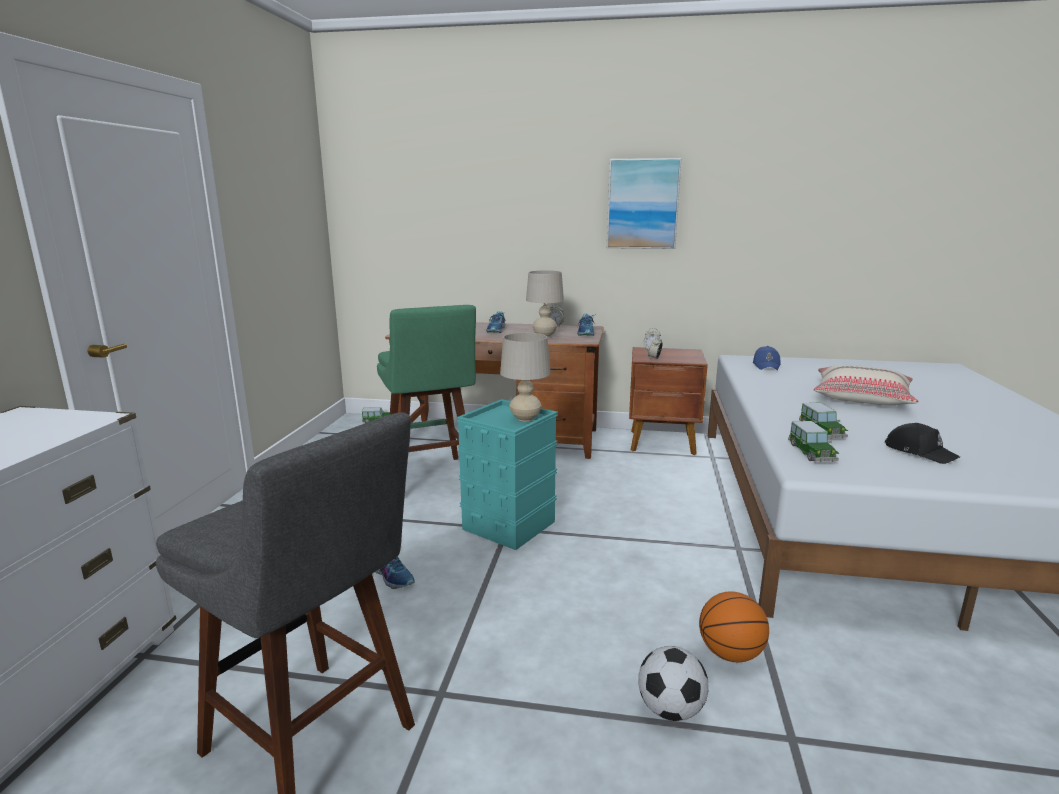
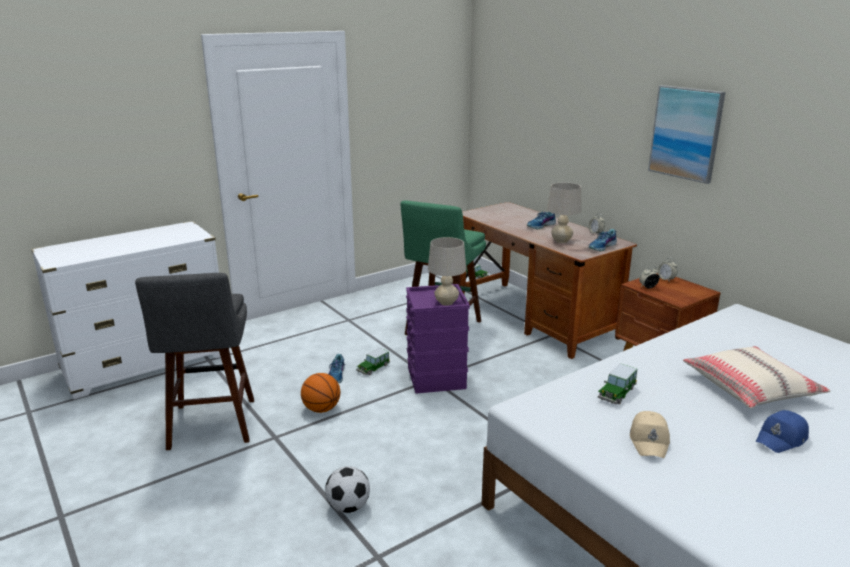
camera: 45 degrees right, 5 degrees up
(509, 526) = (435, 378): turquoise storage box -> purple storage box
(730, 653) = (425, 508): basketball -> basketball (321, 409)
(766, 365) = (749, 328): blue cap -> blue cap (782, 438)
(811, 453) = (560, 401): toy car -> toy car (373, 368)
(919, 452) = (649, 440): black cap -> beige cap

